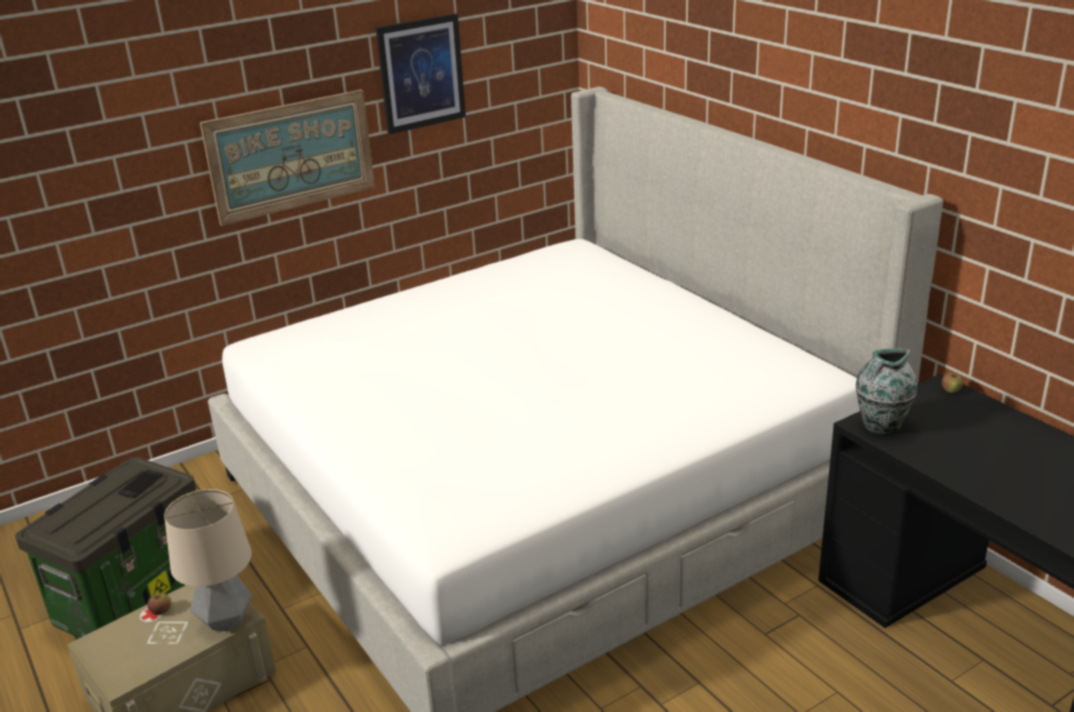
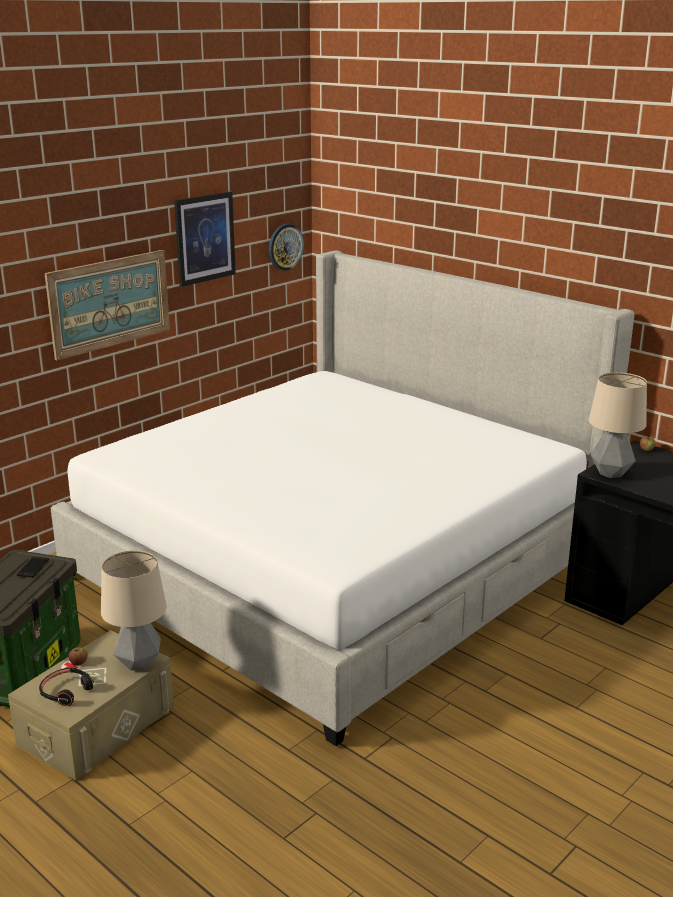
camera: 15 degrees left, 5 degrees down
(129, 649) = (66, 691): none -> black headphones
(538, 81) = (285, 247): none -> wall clock
(880, 426) = (610, 473): vase -> table lamp

